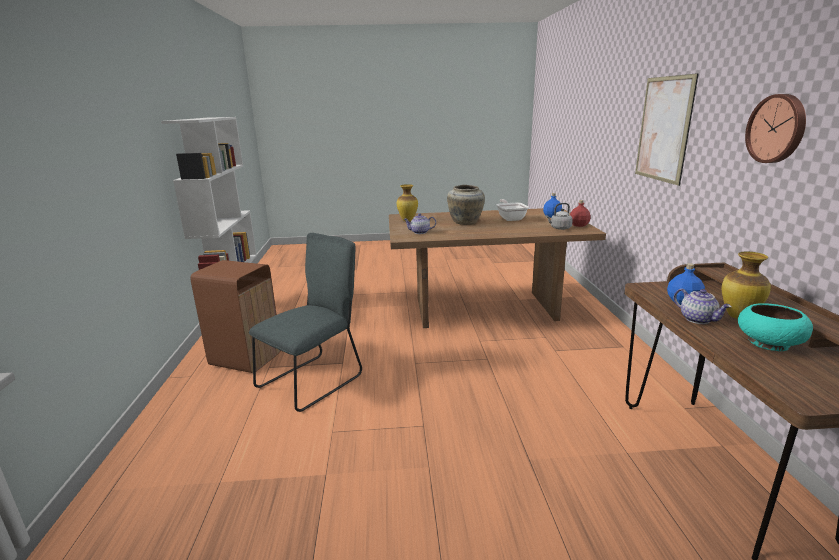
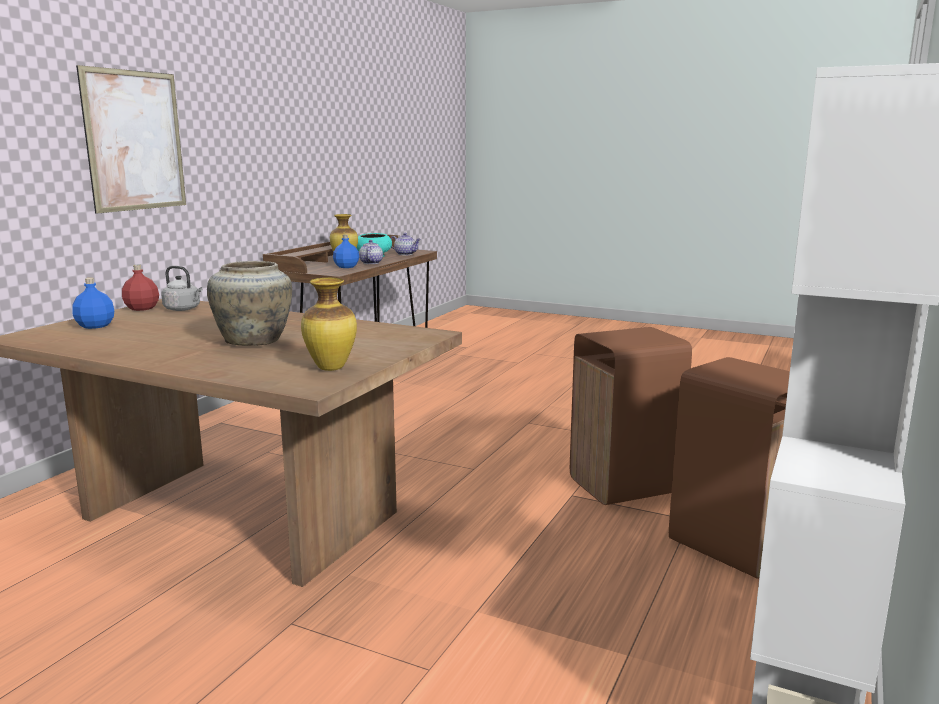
camera: 150 degrees left, 5 degrees down
(314, 379) = (622, 485): grey chair -> brown trash can
(420, 232) = (380, 338): teapot -> teapot (405, 254)
(510, 218) = (161, 335): frying pan -> none
(777, 129) = (265, 132): wall clock -> none

